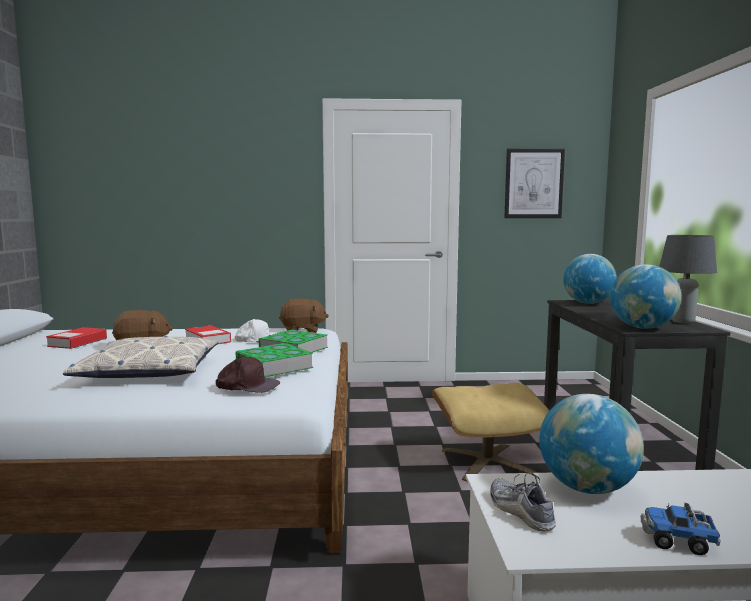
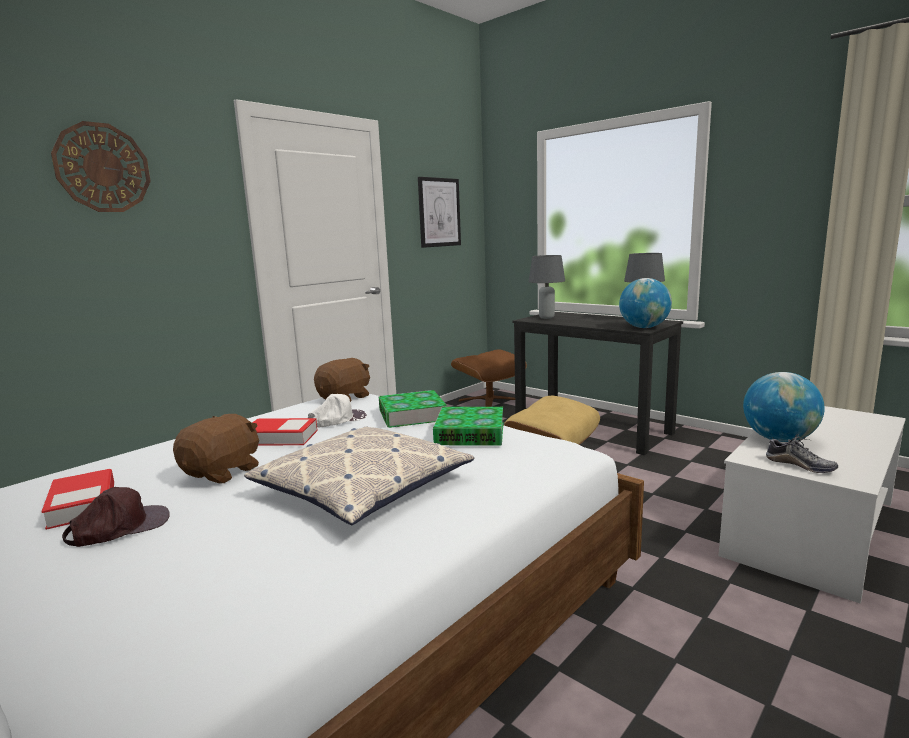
camera: 45 degrees left, 5 degrees up
(225, 154) = (102, 168): none -> wall clock
(247, 385) = (521, 455): brown cap -> brown cap (119, 527)
(520, 511) = (800, 465): shoe -> shoe turned 150 degrees counterclockwise
(565, 390) = (489, 400): none -> brown ottoman
(587, 303) = (546, 318): globe -> grey table lamp
(678, 542) = (865, 446): toy truck -> none

